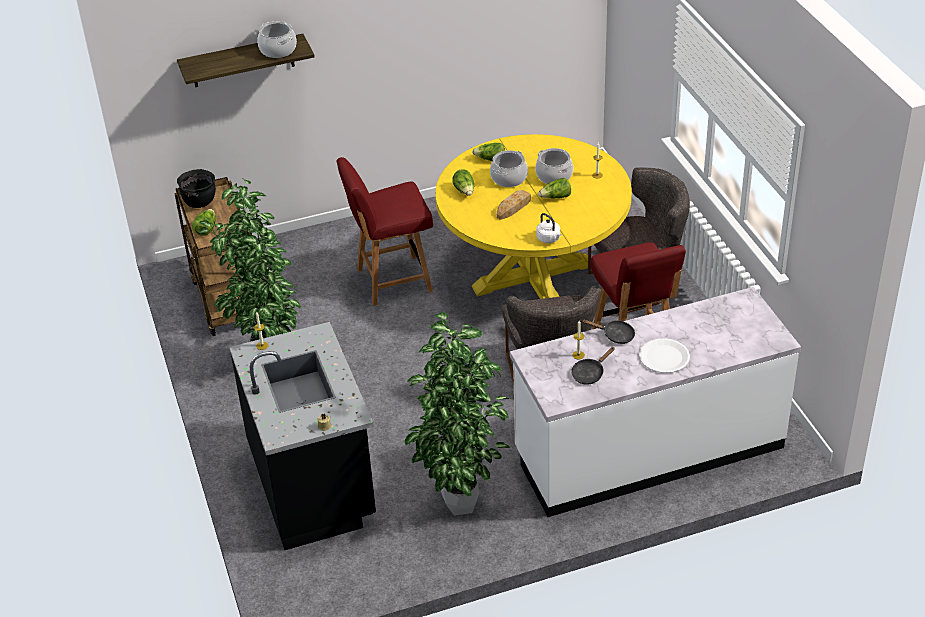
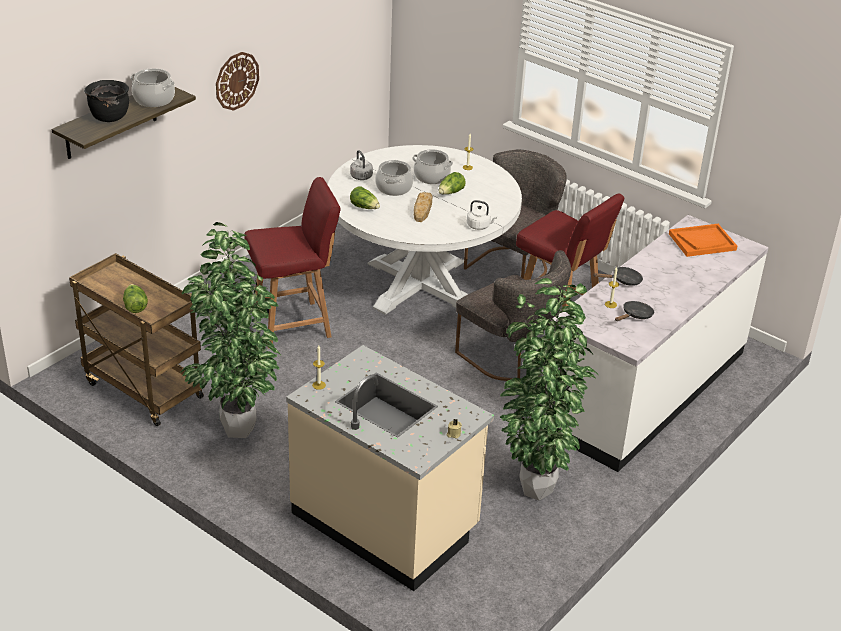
camera: 35 degrees left, 5 degrees down
(199, 201) = (102, 284): black cooking pot -> black cooking pot (109, 117)
(314, 484) = (386, 522): black counter -> beige counter
(392, 280) = (294, 324): red chair -> red chair turned 150 degrees counterclockwise
(393, 42) = (236, 80): none -> wall clock
(490, 159) = (362, 177): lettuce -> grey kettle
(533, 276) = (420, 284): yellow dining table -> white dining table
(590, 373) = (635, 316): black frying pan -> black frying pan turned 150 degrees counterclockwise
(664, 357) = (679, 285): white plate -> none
(736, 320) = (702, 242): none -> orange tray

